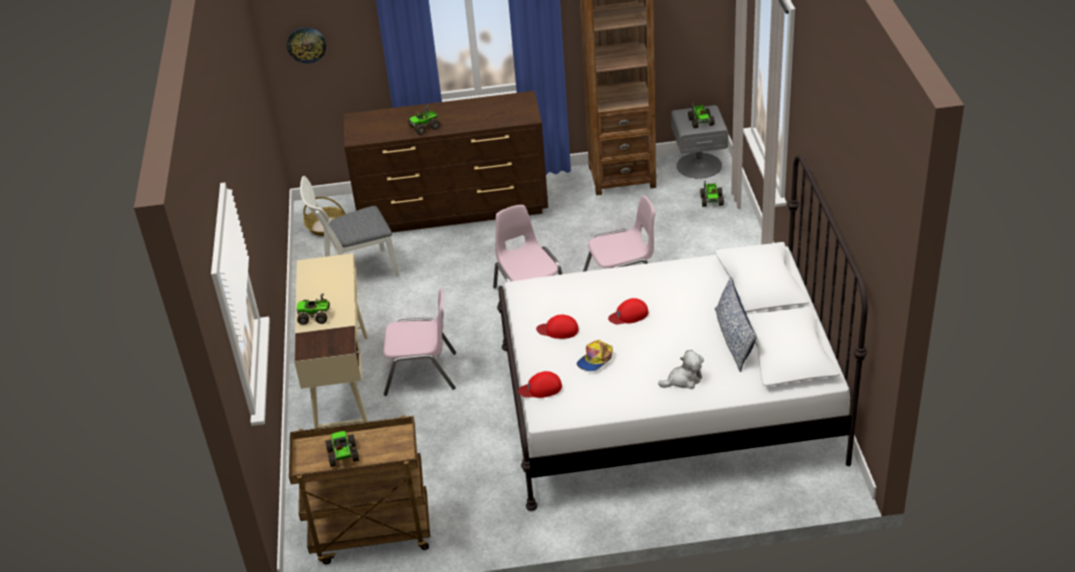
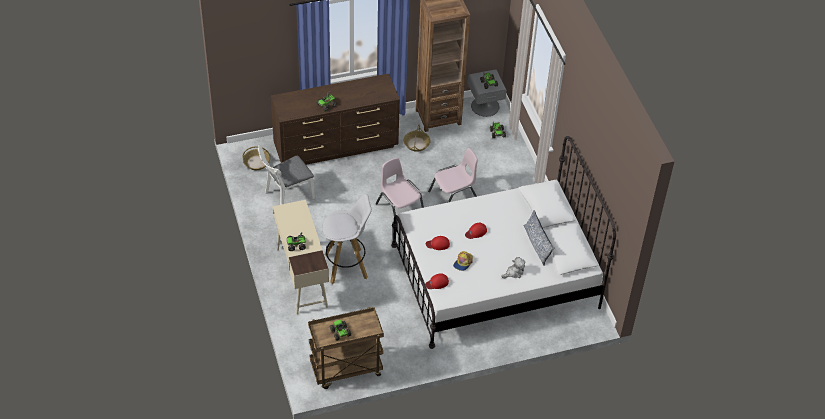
camera: 15 degrees left, 10 degrees up
(306, 44) = (249, 56): wall clock -> none
(421, 373) = (347, 266): pink chair -> white stool
(579, 210) = (416, 144): none -> basket

